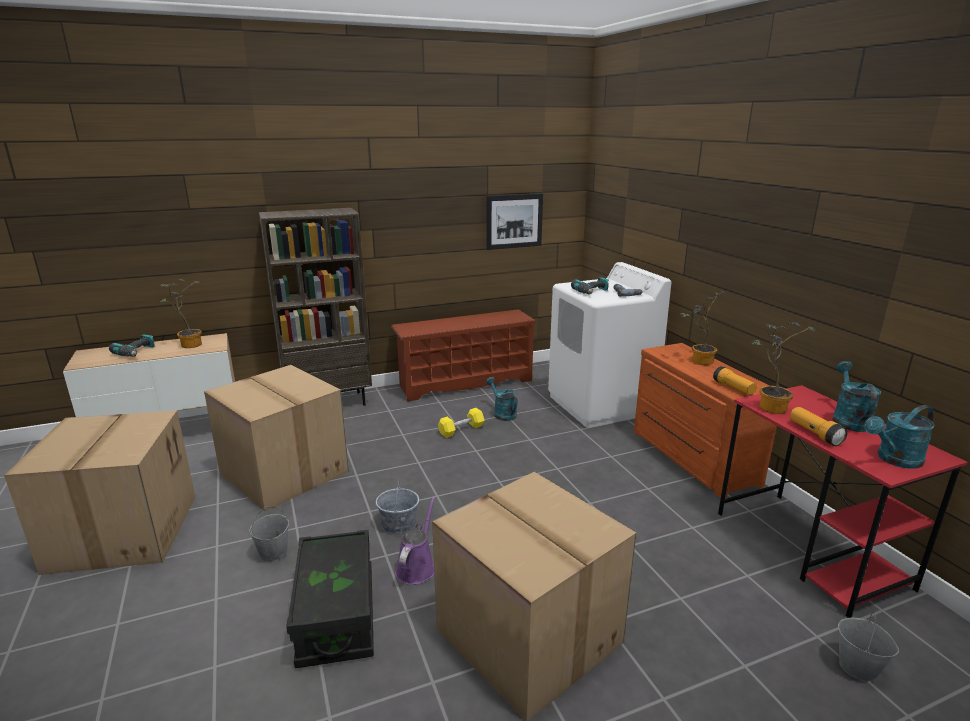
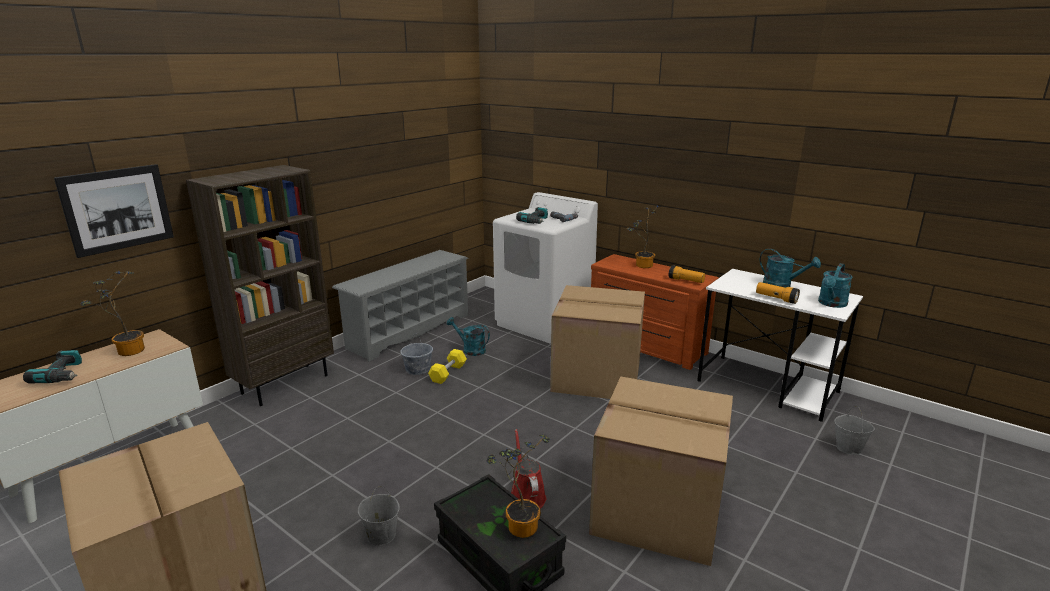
camera: 30 degrees left, 0 degrees up
(282, 472) = (306, 463): cardboard box -> cardboard box (595, 376)
(399, 524) = (475, 468): grey bucket -> grey bucket (418, 369)
(417, 567) = (526, 496): purple watering can -> red watering can
(465, 383) = (409, 331): brown shoe rack -> grey shoe rack
(514, 221) = (429, 164): picture -> picture (117, 209)
(769, 406) = (732, 287): potted plant -> potted plant (519, 525)
(810, 550) = (768, 387): red desk -> white desk
(848, 419) = (782, 285): turquoise watering can -> turquoise watering can turned 150 degrees clockwise

